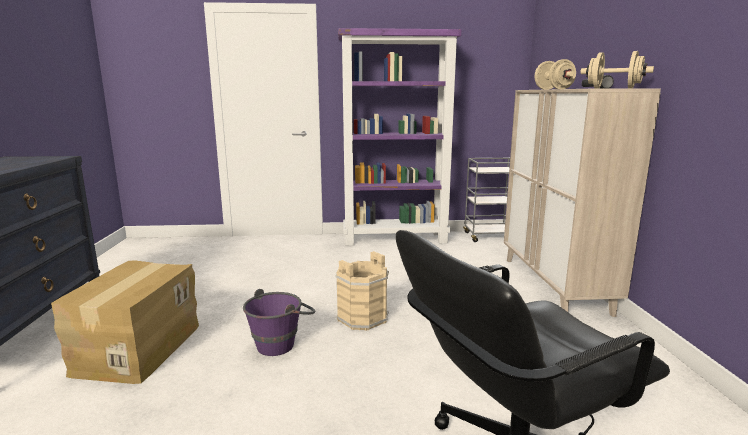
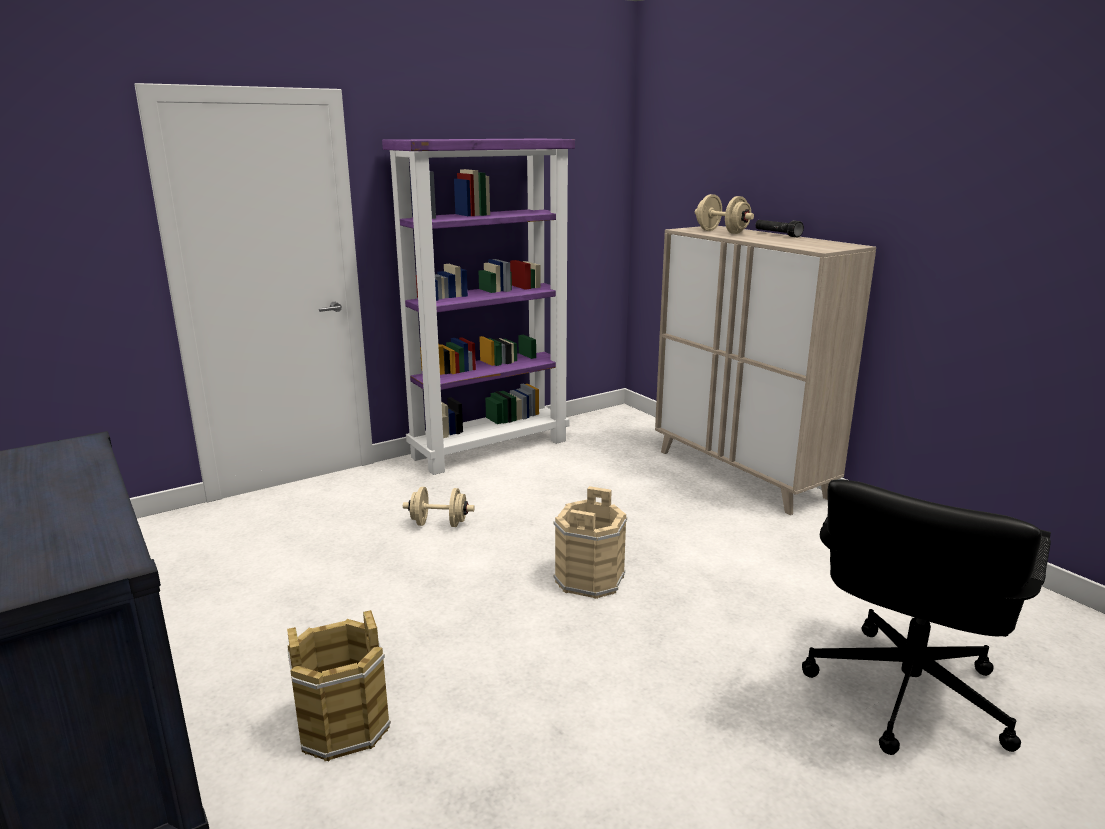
camera: 30 degrees left, 5 degrees up
(137, 348) = (343, 725): cardboard box -> brown bucket
(281, 342) = (534, 644): purple bucket -> none
(489, 237) = (604, 420): grey cart -> none
(613, 88) = (827, 245): beige dumbbell -> beige dumbbell (439, 524)

